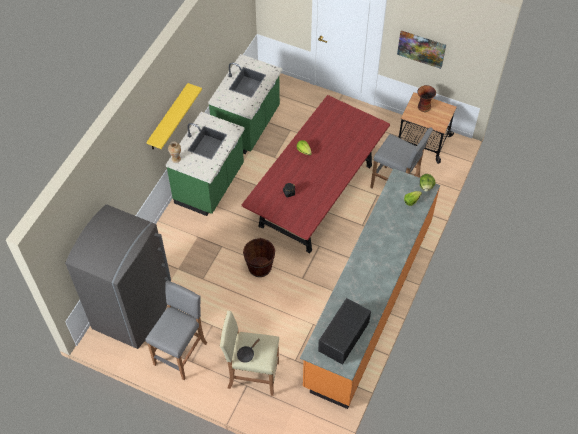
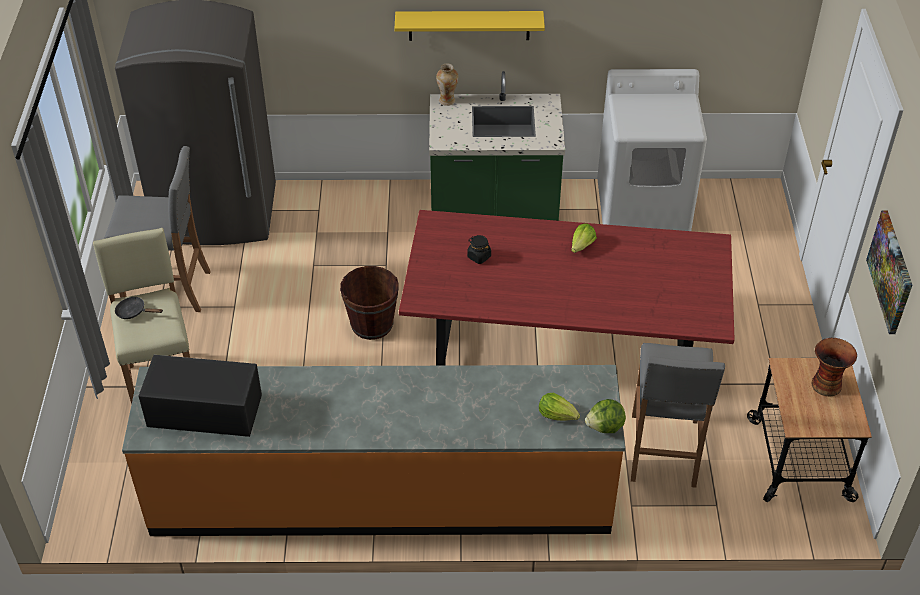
camera: 65 degrees right, 10 degrees down
(248, 126) = (643, 211): green counter -> white washing machine

